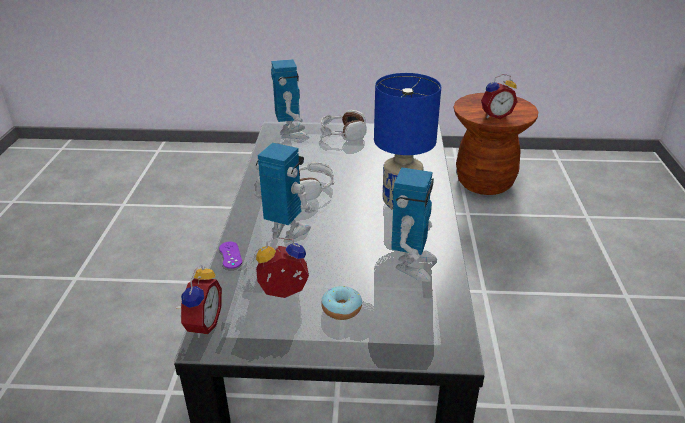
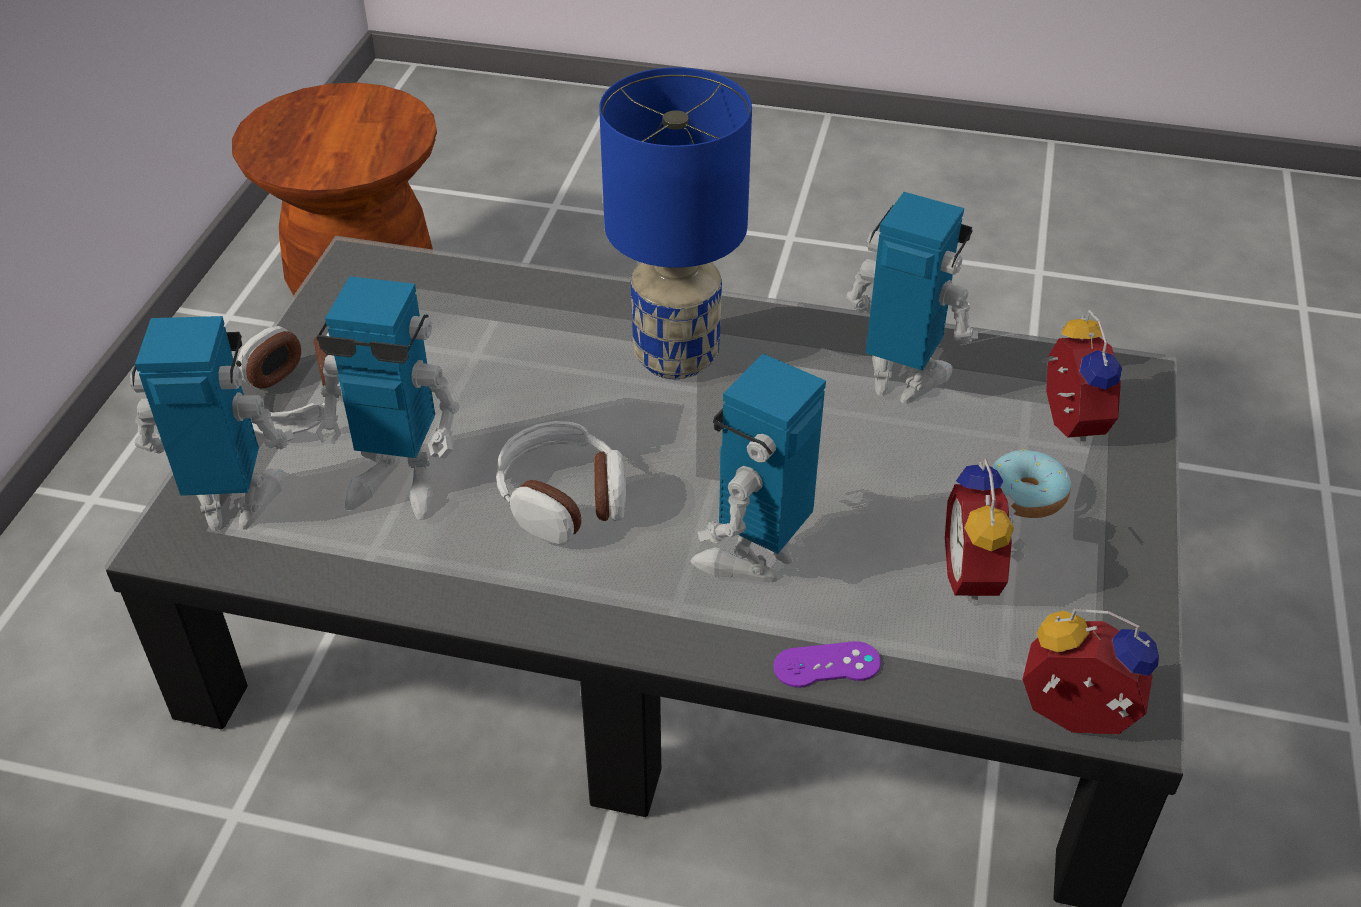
camera: 80 degrees left, 10 degrees up
(309, 157) = (399, 482): none -> toy robot
(495, 115) = (373, 141): alarm clock -> alarm clock (1065, 423)

